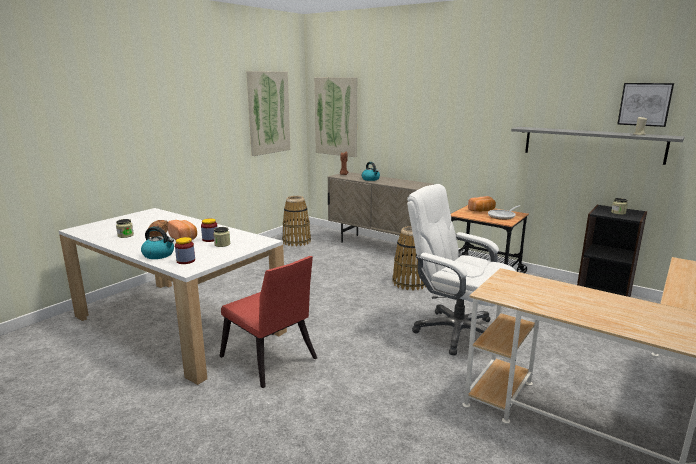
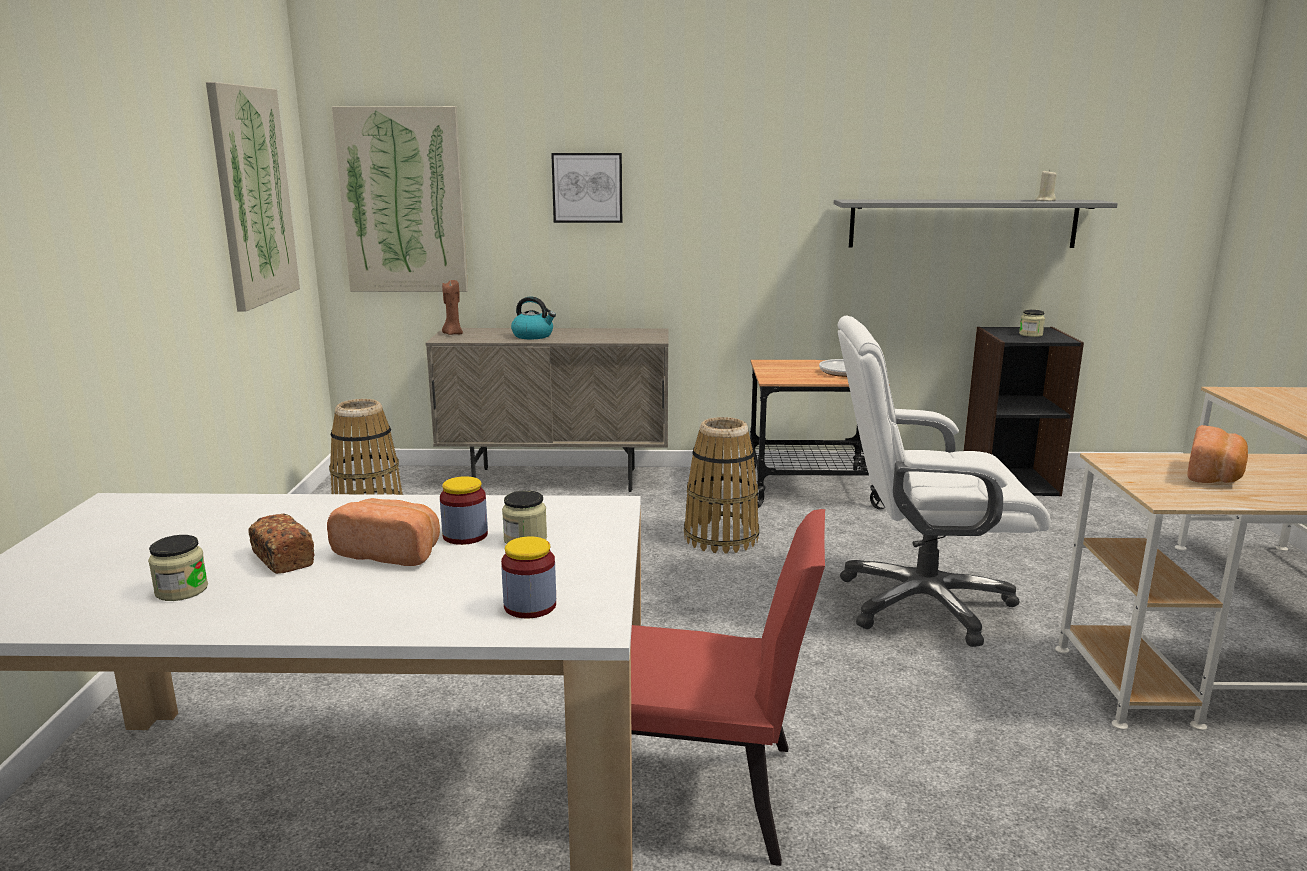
camera: 35 degrees left, 0 degrees up
(159, 255) = (418, 613): kettle -> none
(482, 211) = (796, 367): bread -> bread (1215, 476)
(645, 104) = (1040, 150): picture -> picture (587, 187)

